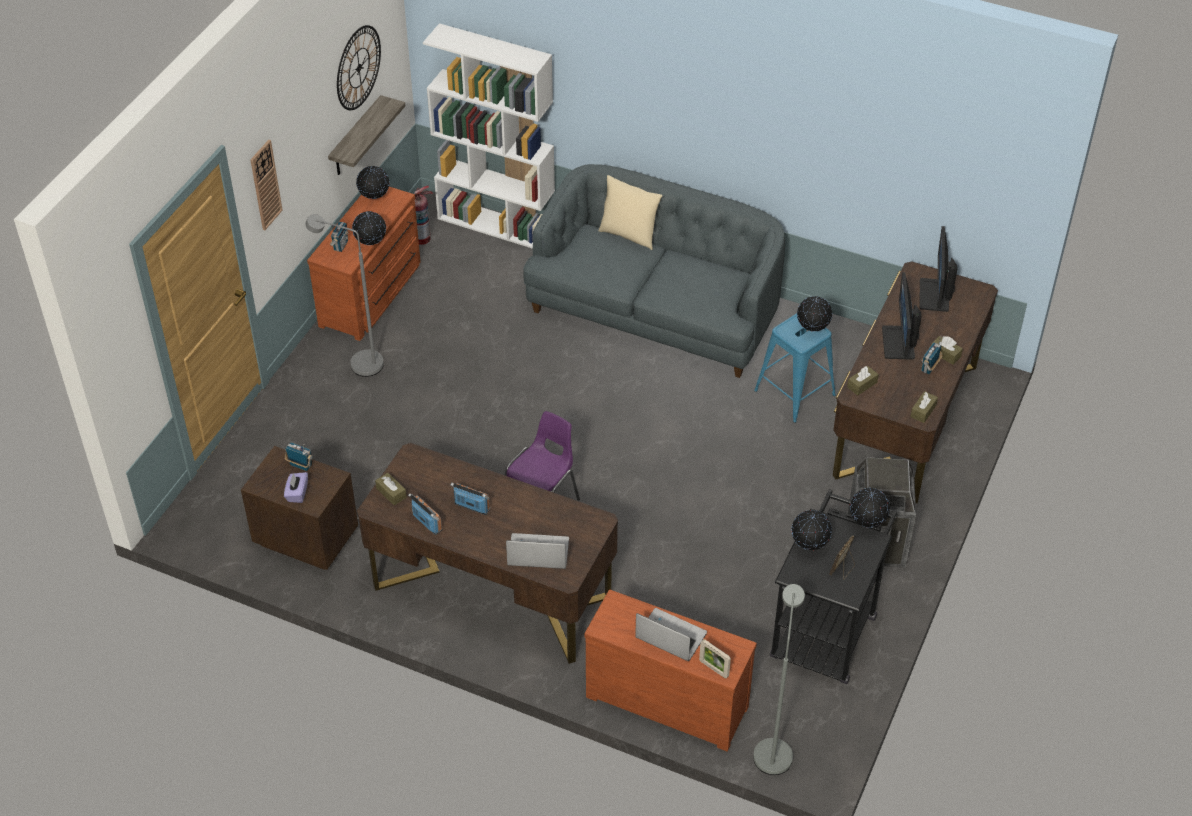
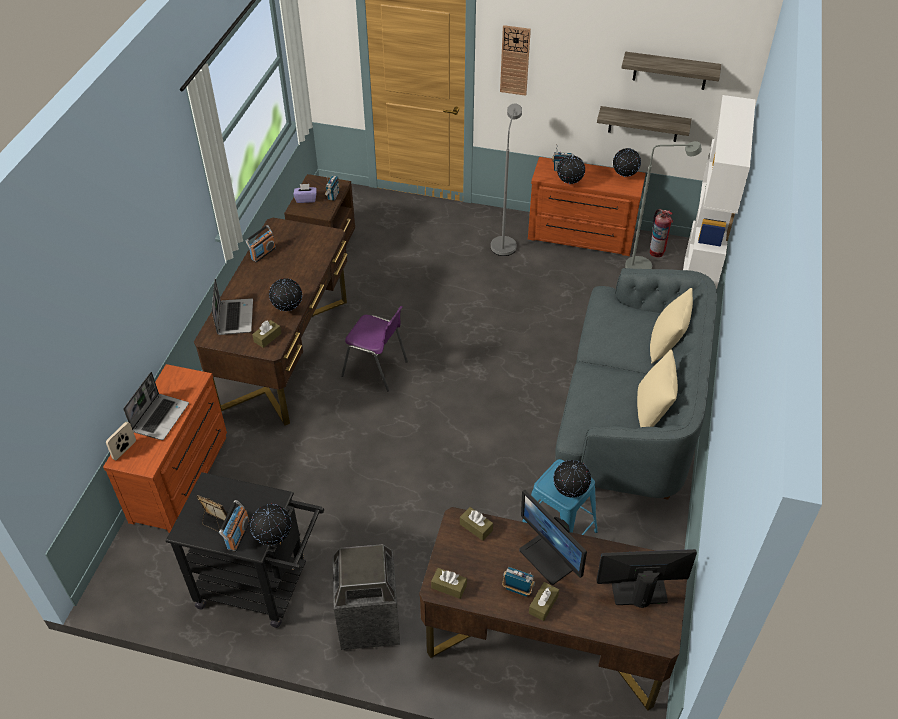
camera: 80 degrees right, 0 degrees up
(358, 67) = (670, 71): wall clock -> shelf
(391, 493) = (291, 231): brown tissue box -> brown tissue box (267, 337)
(472, 506) = (281, 274): radio -> radio (238, 535)
(714, 263) = (652, 412): none -> beige pillow
(773, 748) = (129, 556): grey floor lamp -> grey floor lamp (645, 268)
(809, 546) = (244, 494): globe -> globe (288, 309)
(899, 343) = (549, 558): monitor -> monitor turned 120 degrees counterclockwise

